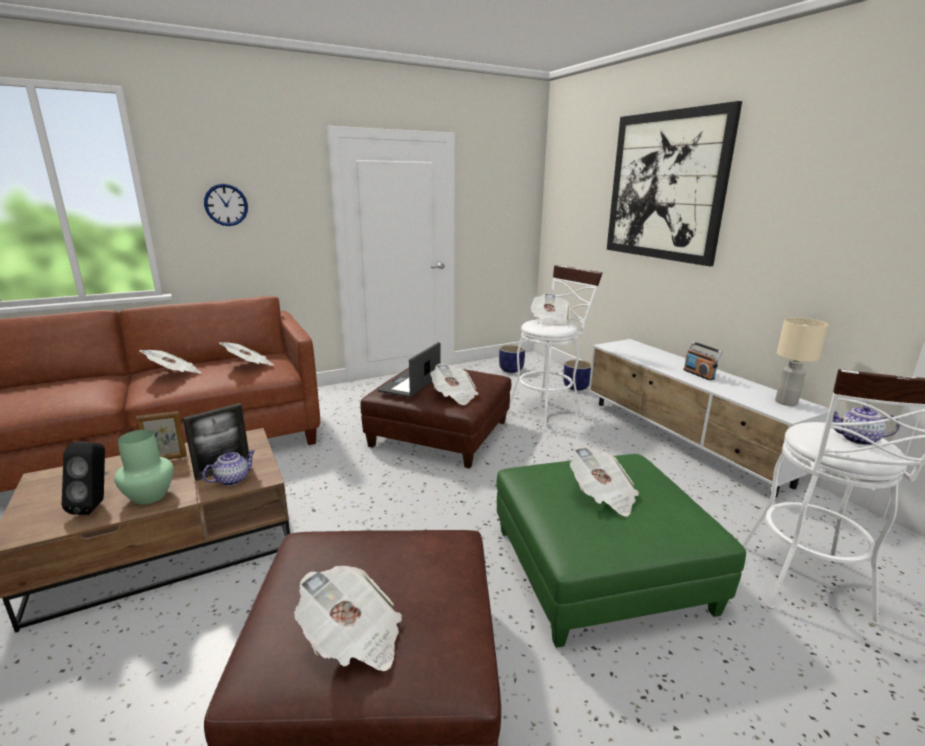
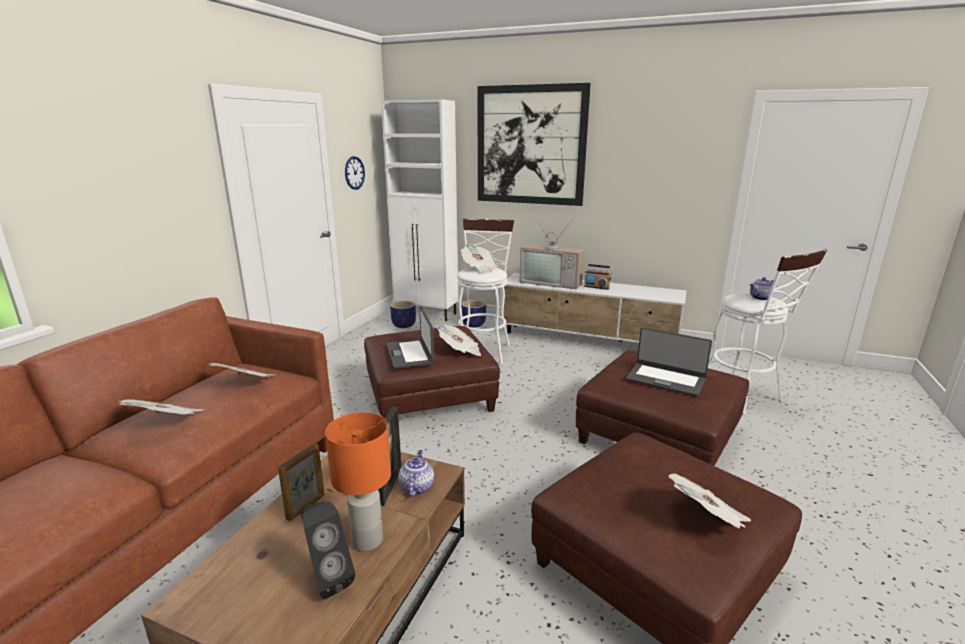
camera: 40 degrees left, 0 degrees up
(149, 496) = (366, 540): green vase -> orange table lamp
(226, 205) = (106, 188): wall clock -> wall clock (354, 173)
(547, 366) = (427, 314): none -> white cabinet
(601, 569) = (659, 435): green ottoman -> brown ottoman
(603, 496) = (665, 379): newspaper -> laptop
(653, 357) = (552, 282): none -> television
(786, 402) = (663, 292): beige table lamp -> none

